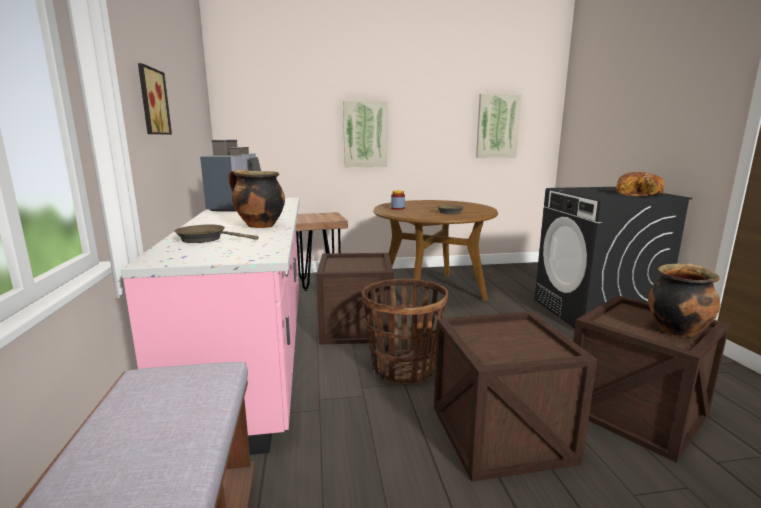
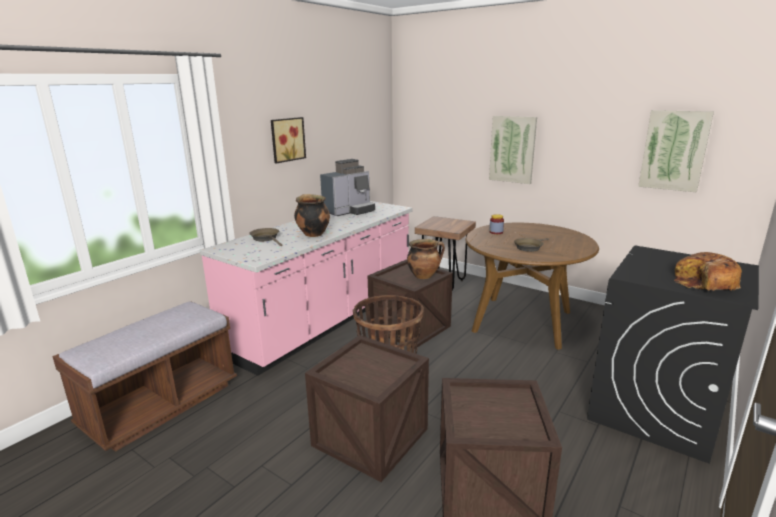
camera: 45 degrees right, 5 degrees up
(676, 330) = (505, 426): cooking pot -> cooking pot (424, 276)

